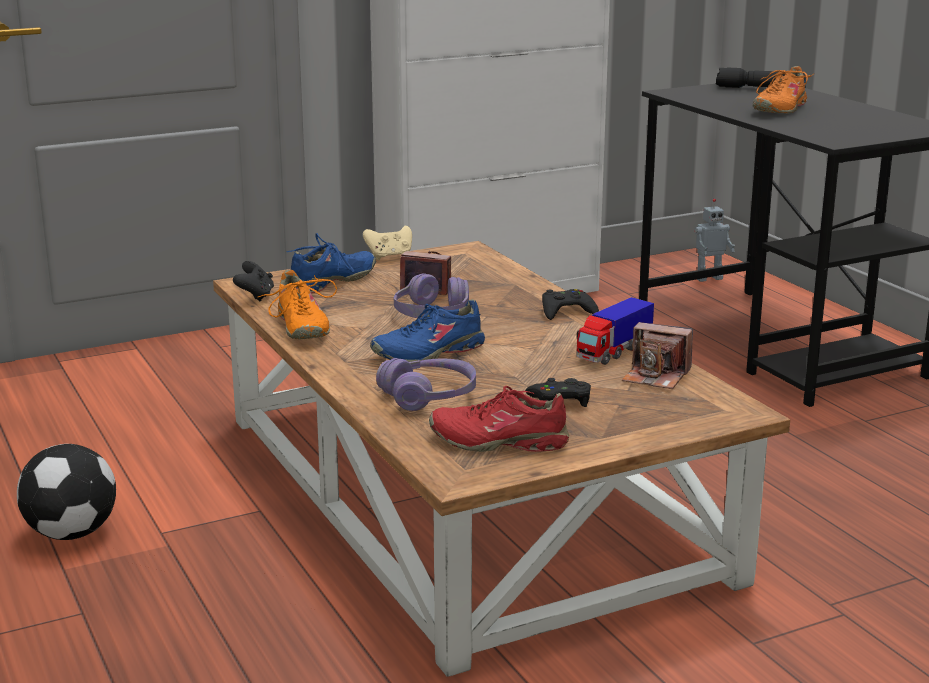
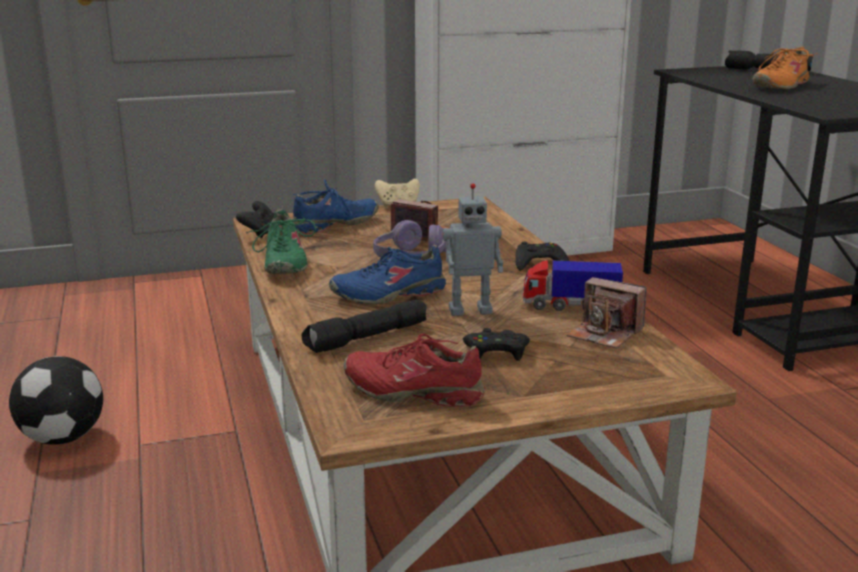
camera: 10 degrees right, 0 degrees up
(300, 327) = (283, 263): orange shoe -> green shoe
(429, 397) = (366, 338): purple headphones -> black flashlight
(613, 352) = (570, 306): toy truck -> toy truck turned 45 degrees clockwise
(708, 278) = (714, 245): toy robot -> toy robot (470, 310)

